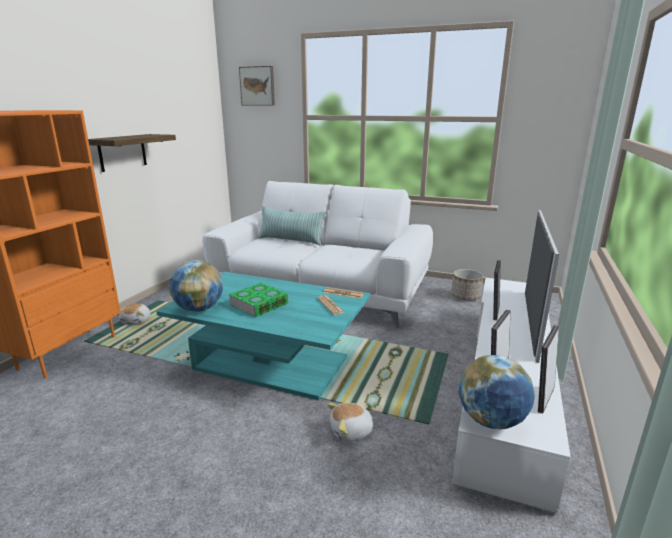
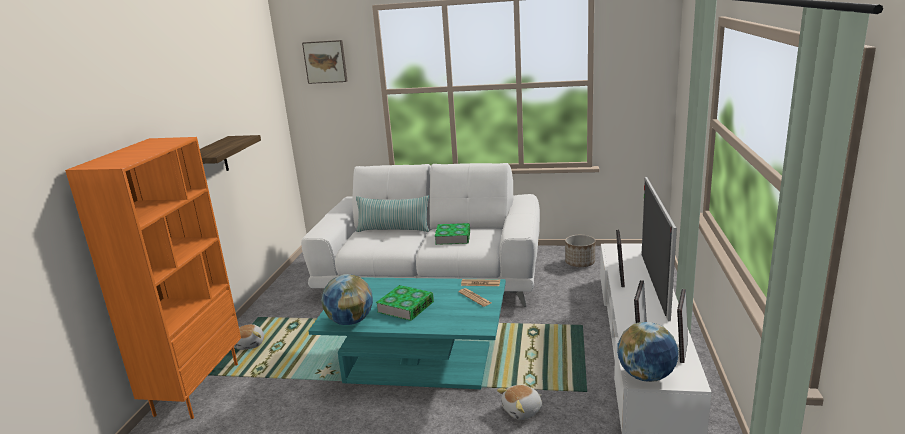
camera: 10 degrees left, 0 degrees up
(339, 252) = (453, 237): none -> book

